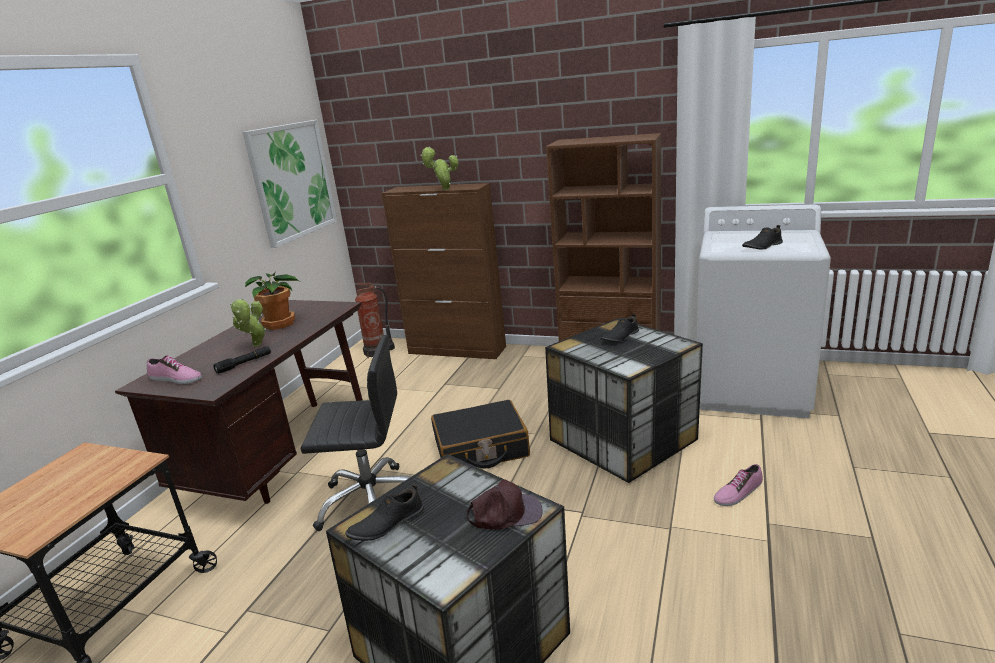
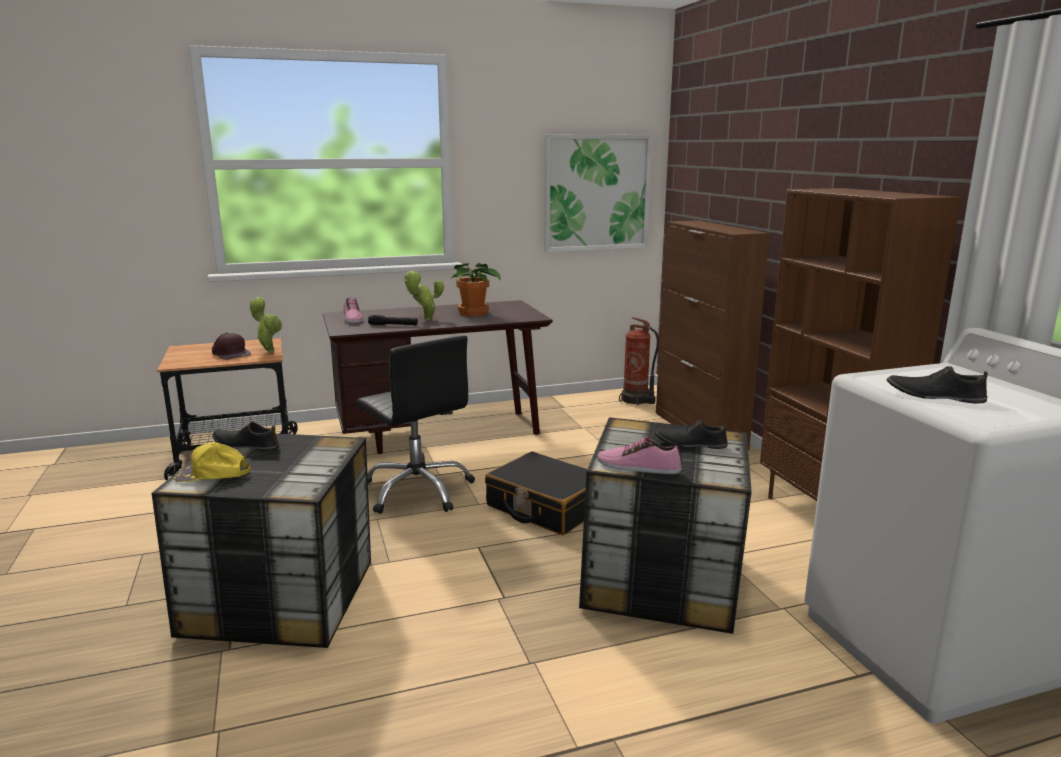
camera: 50 degrees right, 5 degrees down
(440, 558) = (213, 474): none -> yellow cap
(444, 189) = (709, 229): potted plant -> potted plant (269, 350)
(505, 513) = (288, 480): brown cap -> brown cap (231, 354)
(738, 492) = (653, 697): shoe -> shoe (638, 467)

